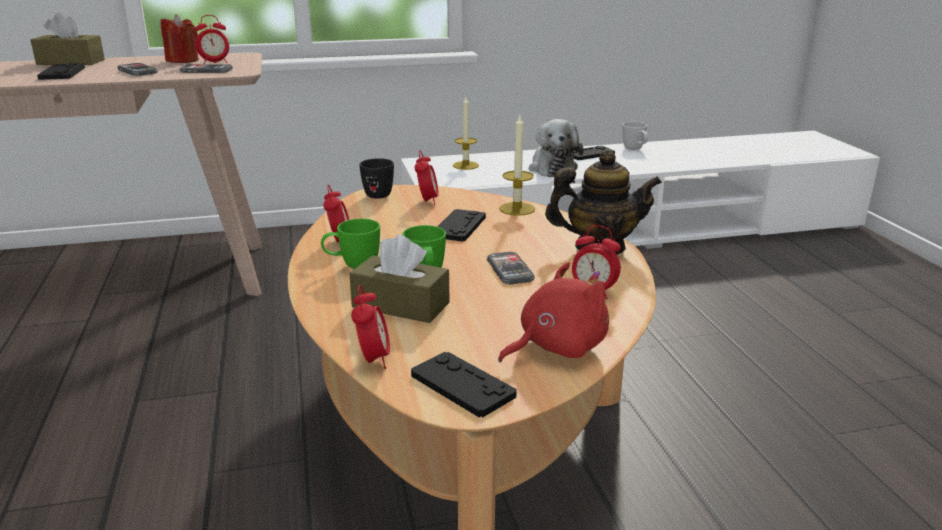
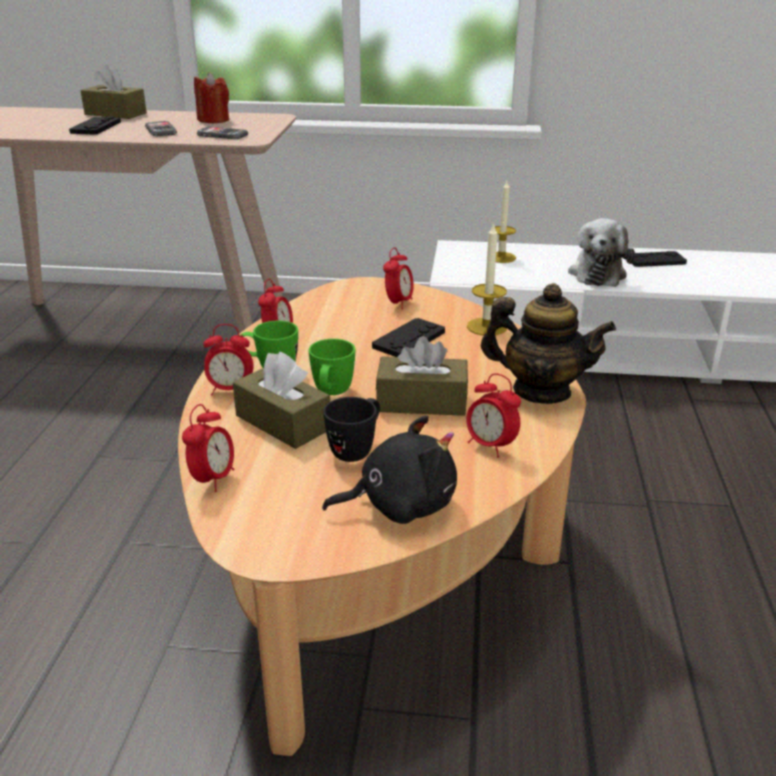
camera: 20 degrees right, 5 degrees up
(215, 63) = (239, 126): alarm clock -> alarm clock (230, 390)
(380, 194) = (358, 287): black mug -> black mug (357, 450)
(462, 385) = (274, 527): black game controller -> none
(510, 270) = (422, 402): phone -> brown tissue box
(556, 347) = (400, 505): red plush toy -> black plush toy
(635, 150) = (716, 261): white mug -> none

